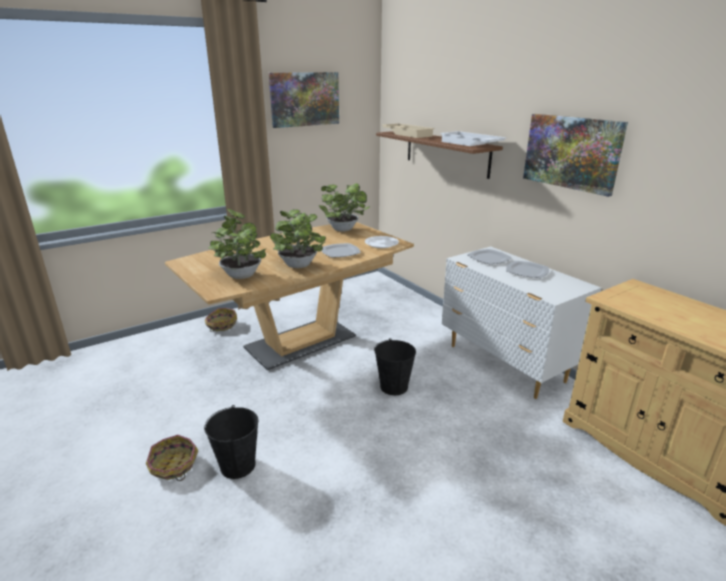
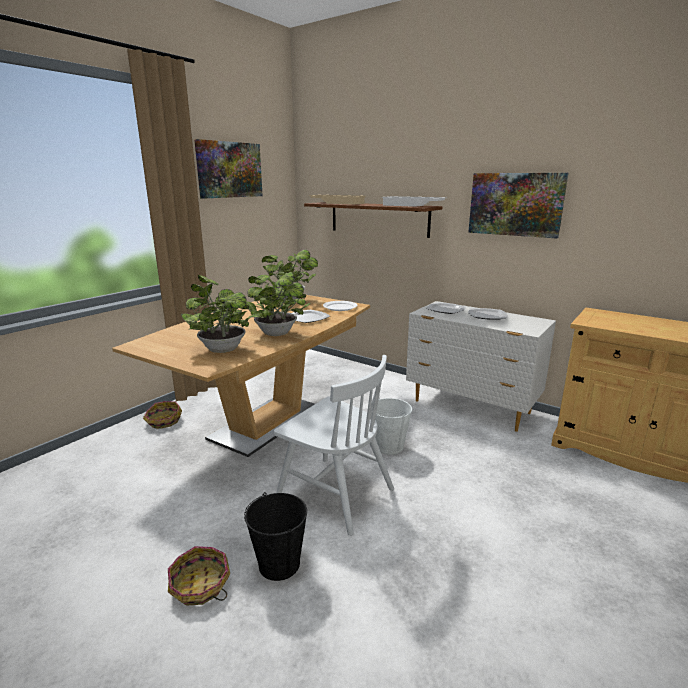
camera: 20 degrees left, 5 degrees down
(317, 419) = (335, 493): none -> white chair
(394, 386) = (389, 446): black bucket -> white bucket

